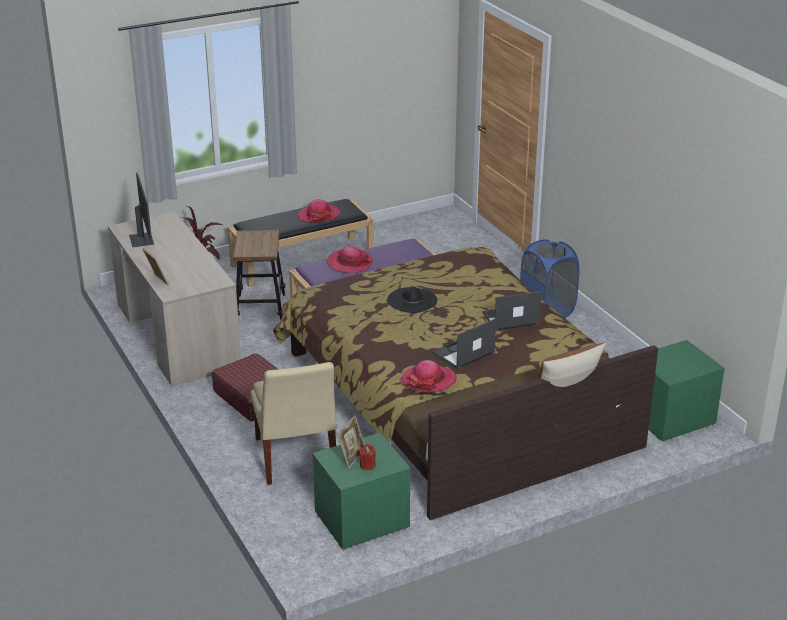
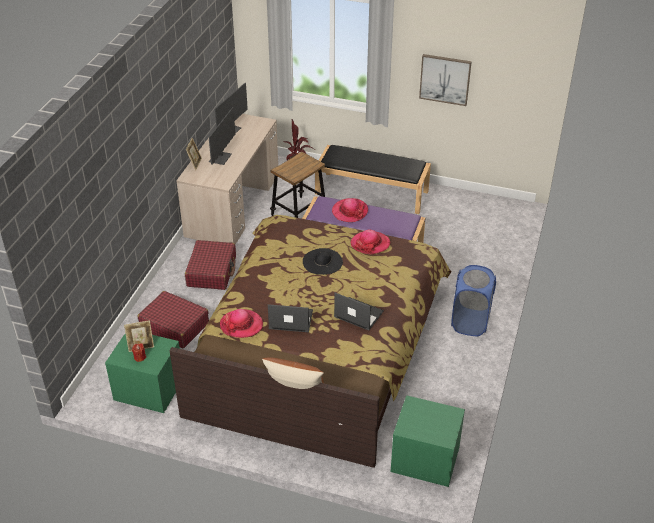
camera: 45 degrees right, 10 degrees up
(176, 264) = (221, 158): none -> monitor
(295, 458) = (174, 326): beige chair -> red suitcase
(319, 215) = (386, 165): hat -> hat (370, 244)
(347, 91) = (445, 79): none -> picture

